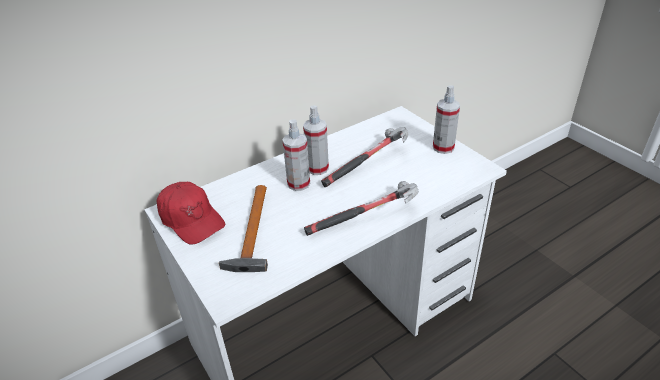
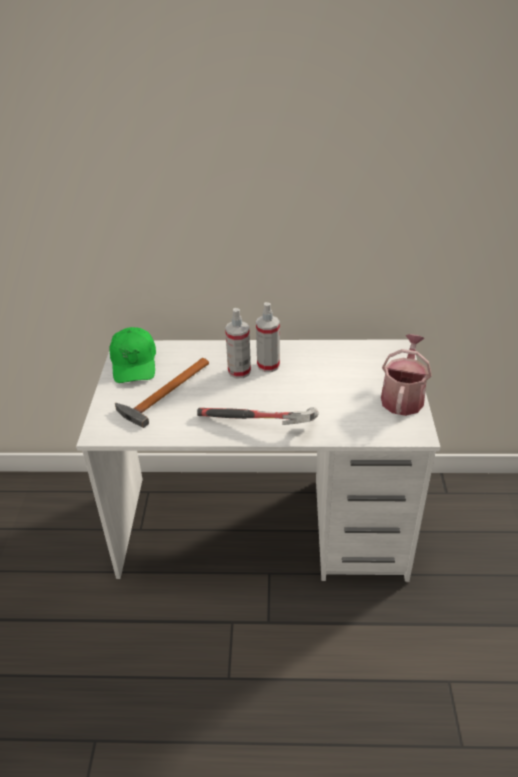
camera: 35 degrees right, 0 degrees up
(191, 219) = (134, 363): red cap -> green cap
(368, 165) = (314, 382): hammer -> none
(443, 147) = (403, 397): spray bottle -> watering can

